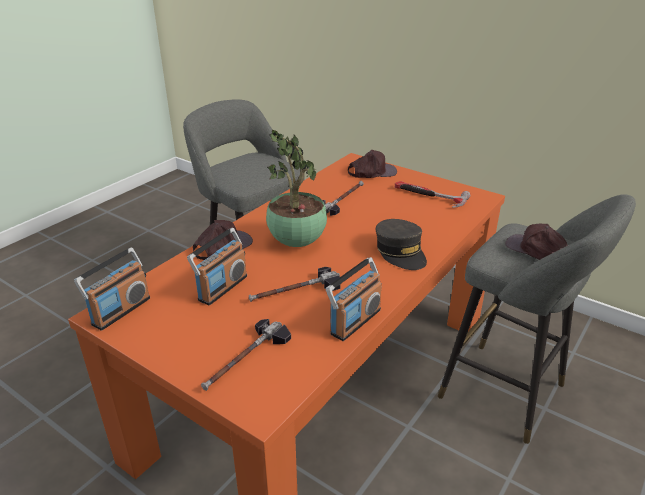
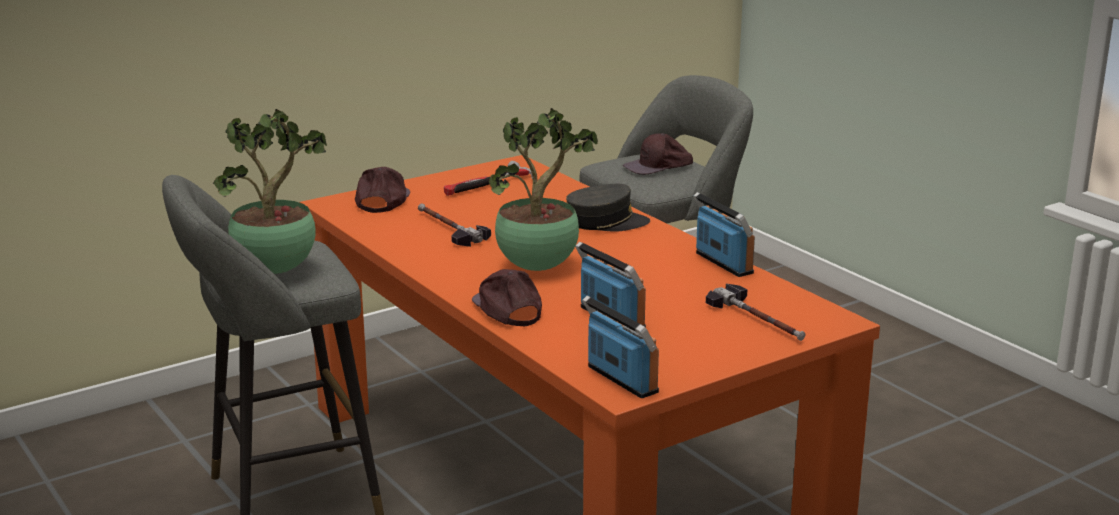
camera: 70 degrees left, 10 degrees down
(241, 169) = (277, 270): none -> potted plant
(295, 291) = (648, 282): hammer -> none

